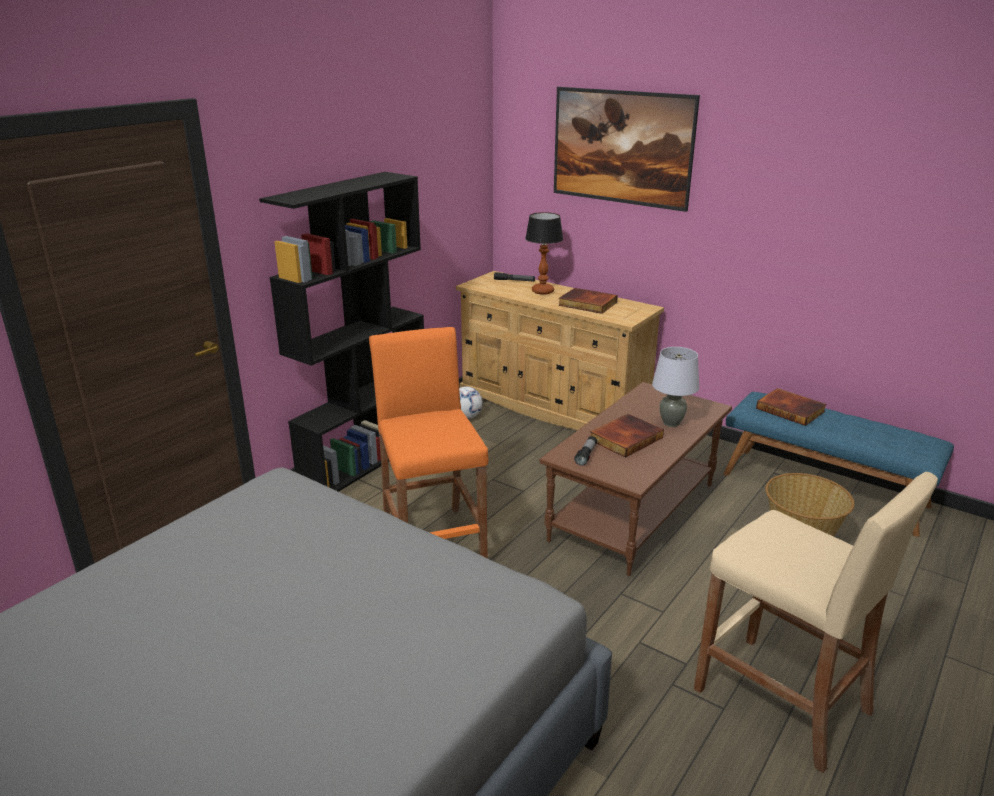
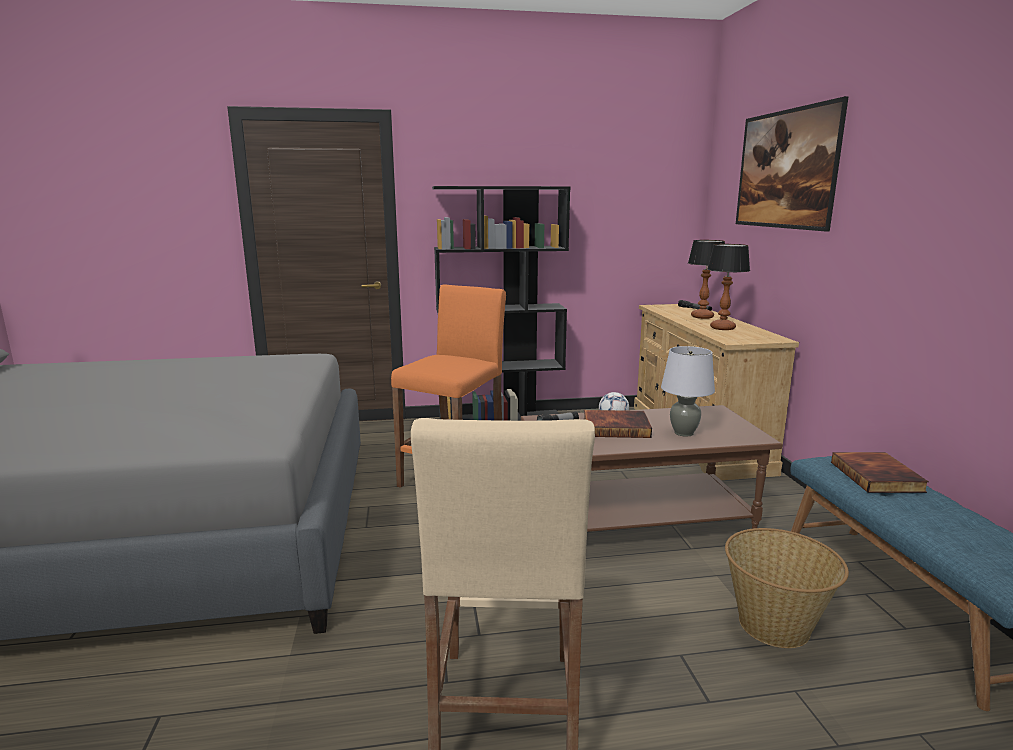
camera: 45 degrees right, 10 degrees down
(587, 304) = (722, 328): book -> table lamp

